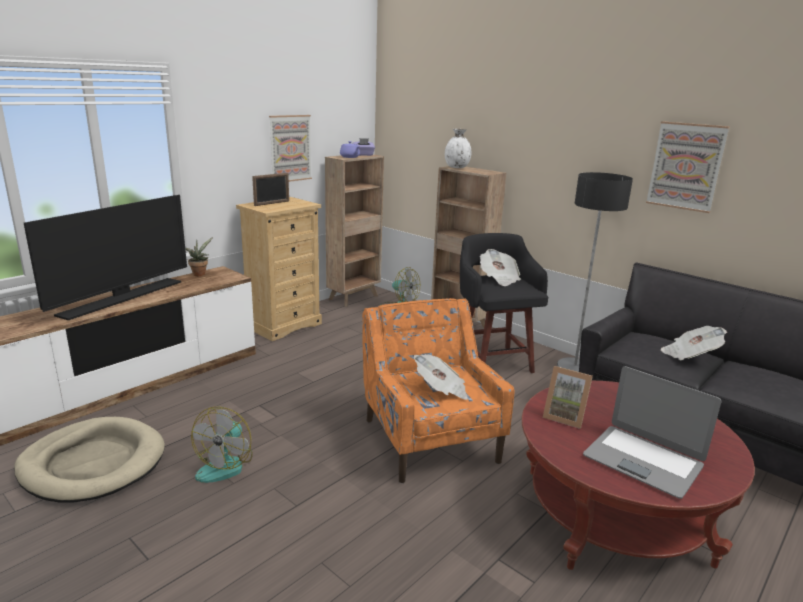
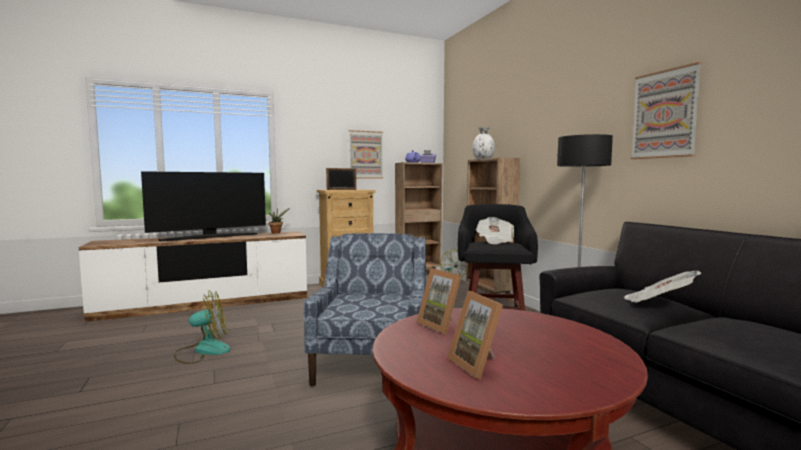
camera: 25 degrees right, 15 degrees down
(93, 463) = (130, 336): beige dog bed -> none
(226, 464) = (203, 351): fan -> fan turned 150 degrees counterclockwise
(429, 439) = (373, 363): orange armchair -> blue armchair
(441, 390) = (367, 305): newspaper -> none
(643, 461) = (479, 365): laptop -> picture frame

